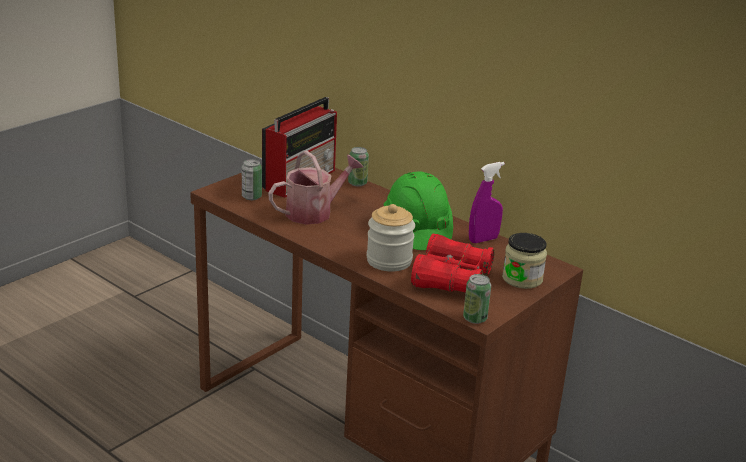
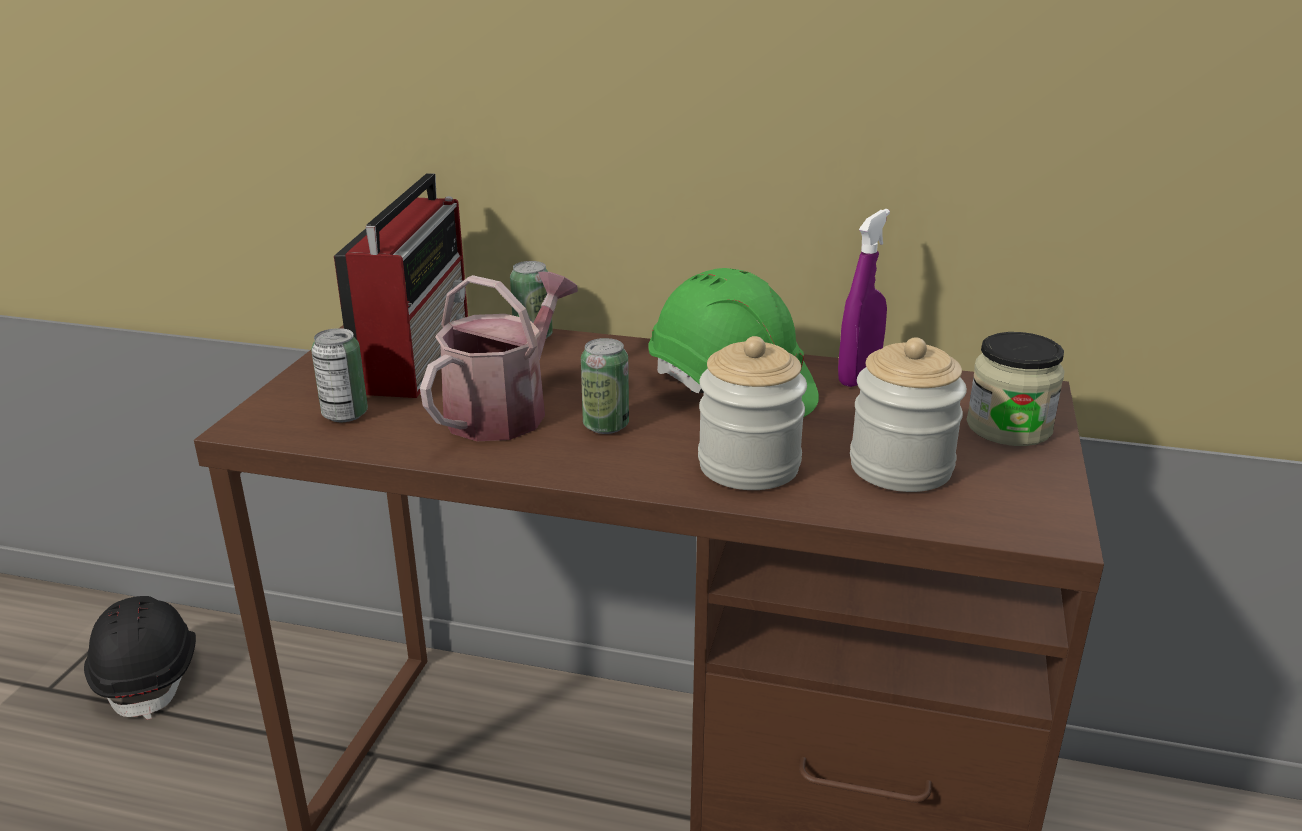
camera: 25 degrees left, 0 degrees up
(177, 304) = (149, 675): none -> black hard hat
(451, 279) = (900, 467): red binoculars -> jar
(475, 318) = (1041, 535): can -> can (606, 425)

